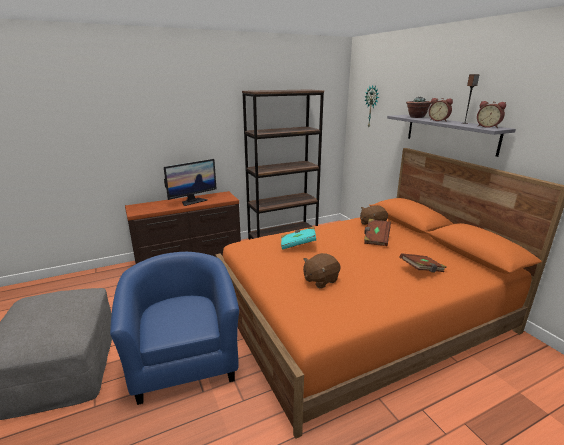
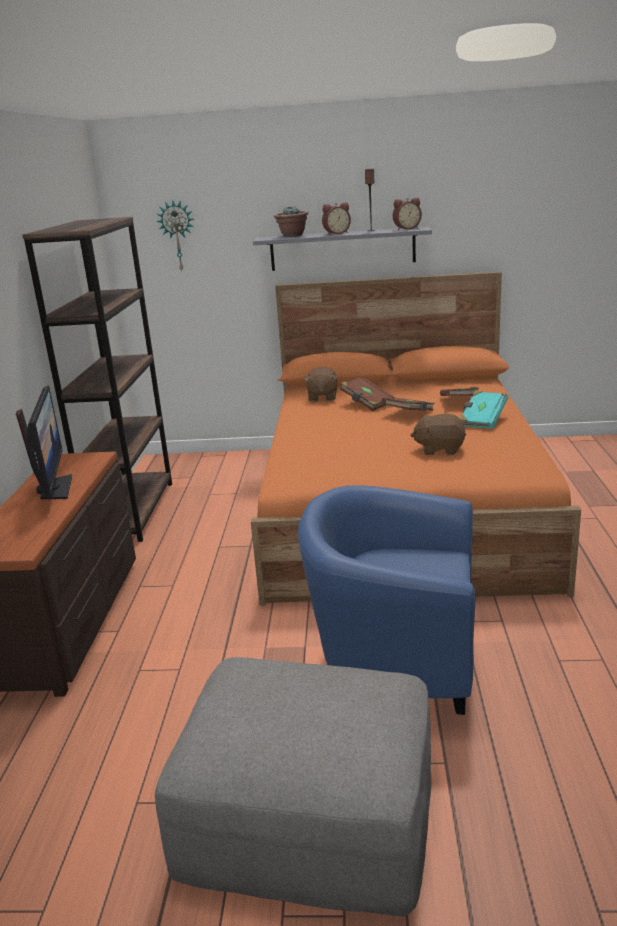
camera: 60 degrees left, 0 degrees up
(298, 245) = (342, 441): turquoise book -> turquoise book (482, 420)
(320, 280) = (439, 449): brown plush toy -> brown plush toy turned 105 degrees clockwise
(374, 257) = (409, 414): none -> brown book

